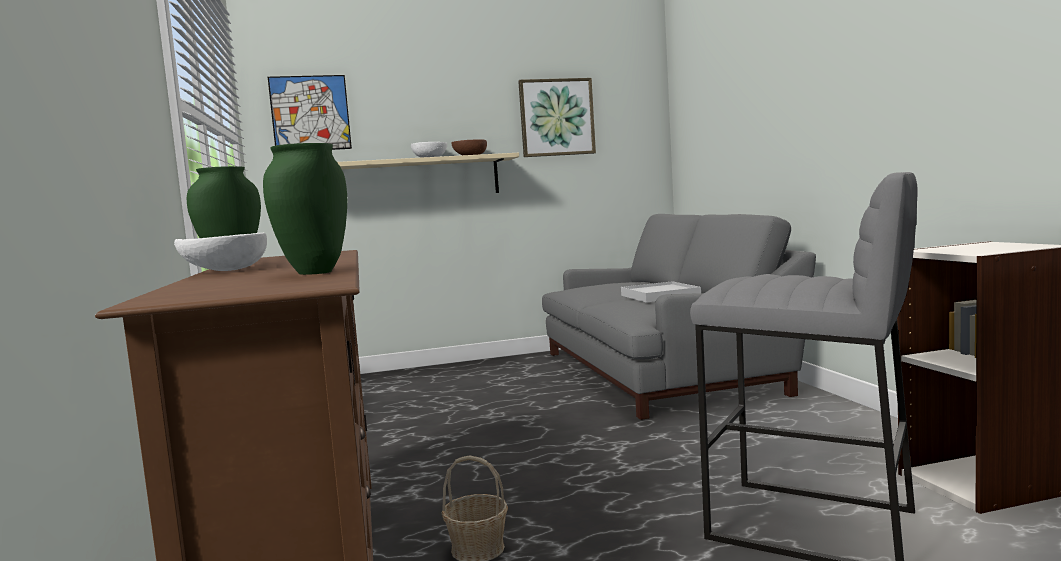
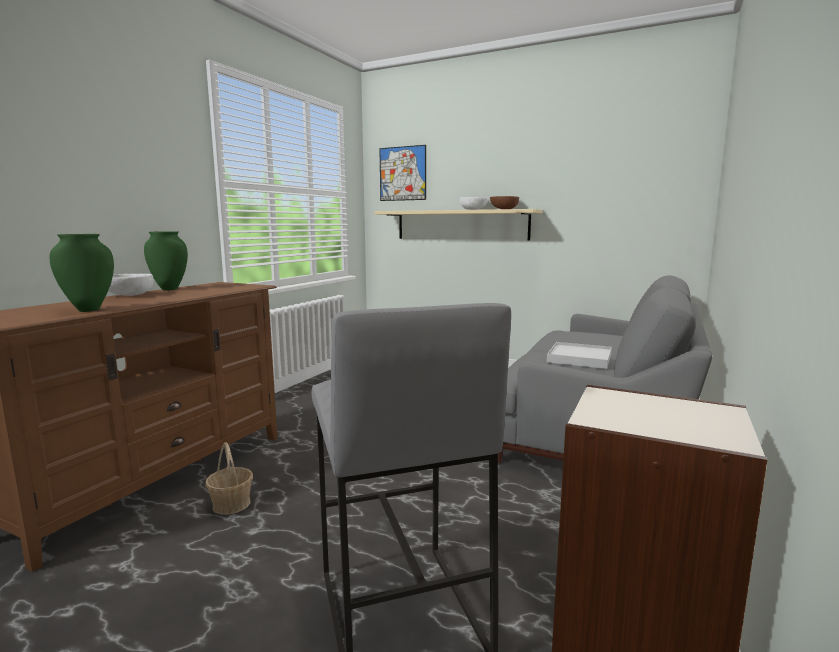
camera: 40 degrees right, 5 degrees up
(556, 117) = (591, 176): picture -> none

